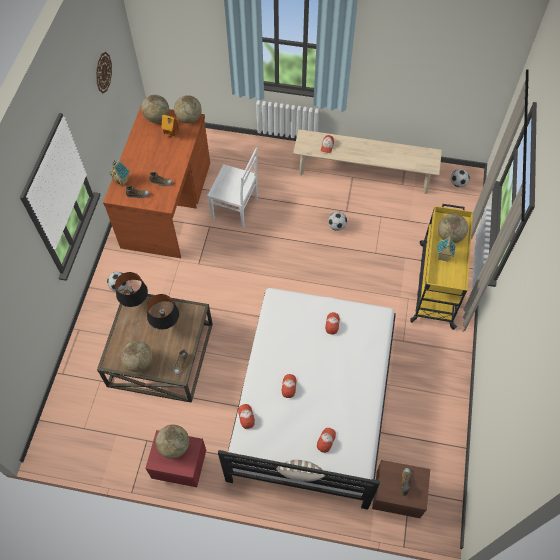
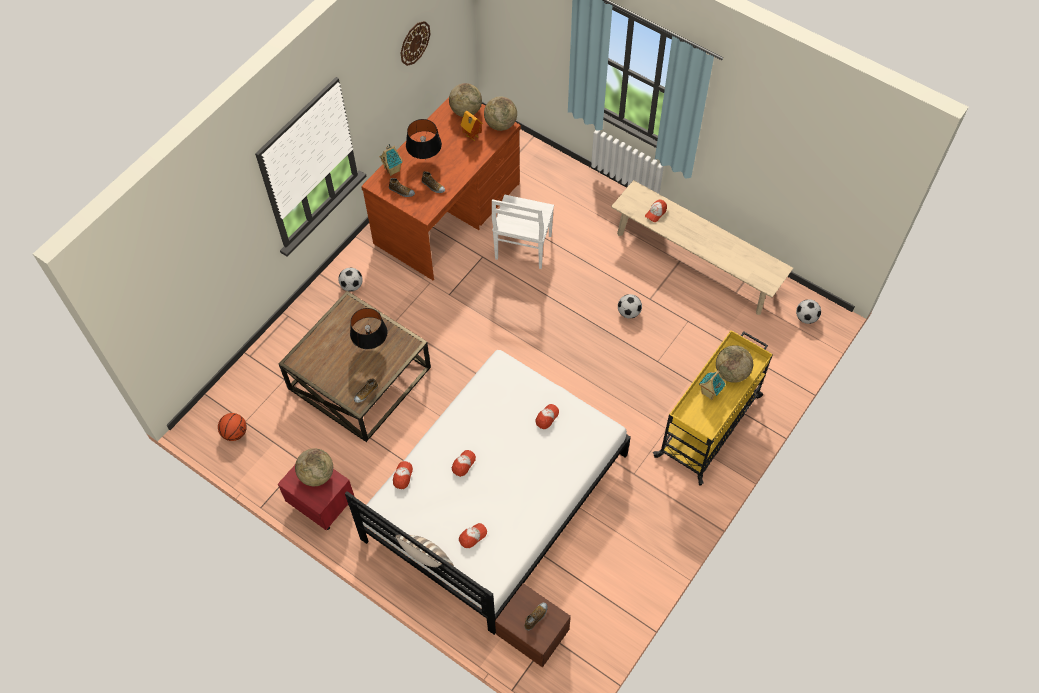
camera: 25 degrees right, 0 degrees up
(80, 441) = (235, 433): none -> basketball
(135, 302) = (351, 309): black table lamp -> black table lamp (425, 159)
(139, 362) = (324, 374): globe -> none
(236, 209) = (522, 248): white chair -> white chair turned 60 degrees clockwise

